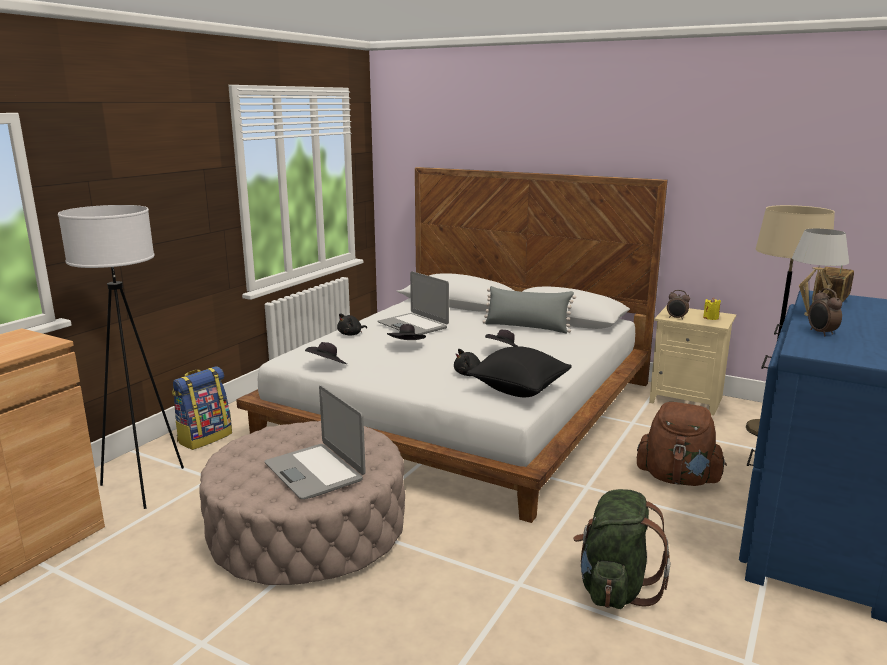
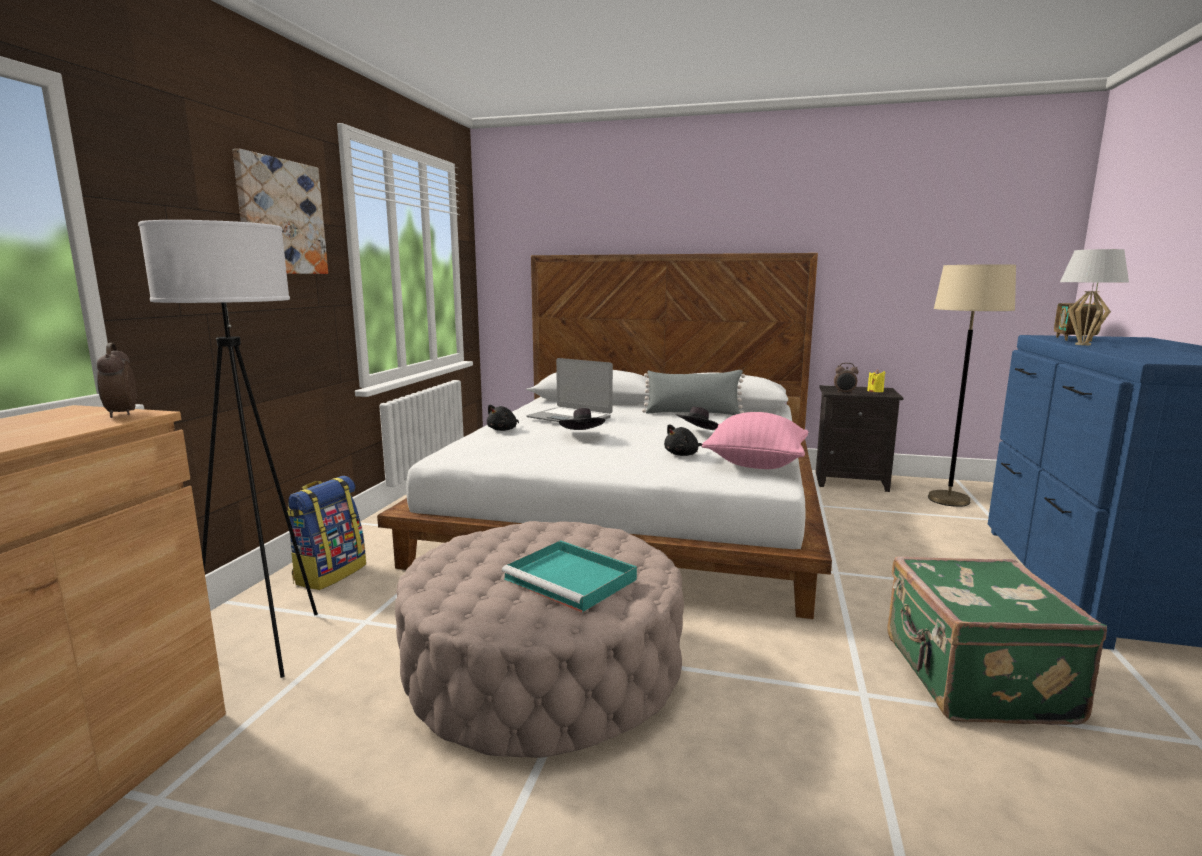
camera: 15 degrees left, 5 degrees down
(177, 171) = (281, 217): none -> picture
(315, 471) = (572, 580): laptop -> turquoise tray
(327, 365) = (504, 459): black hat -> none
(519, 390) = (756, 464): black pillow -> pink pillow
(614, 588) = (973, 679): green backpack -> green suitcase
(677, 478) = (917, 552): brown backpack -> none
(687, 400) = (852, 481): beige nightstand -> black nightstand
(821, 333) = (1132, 352): alarm clock -> alarm clock (121, 414)

